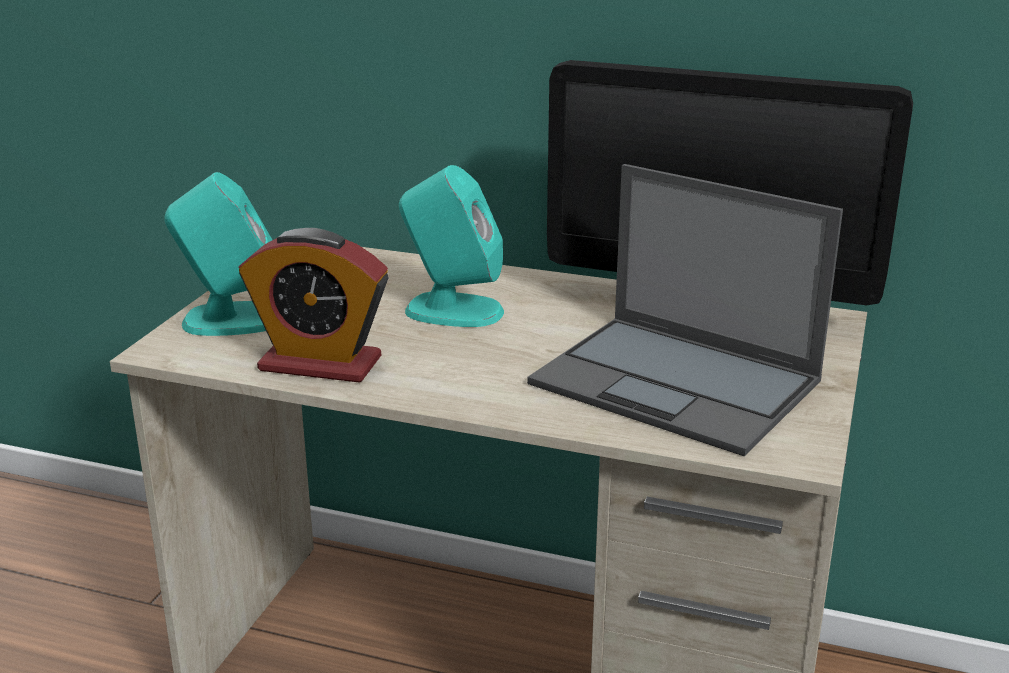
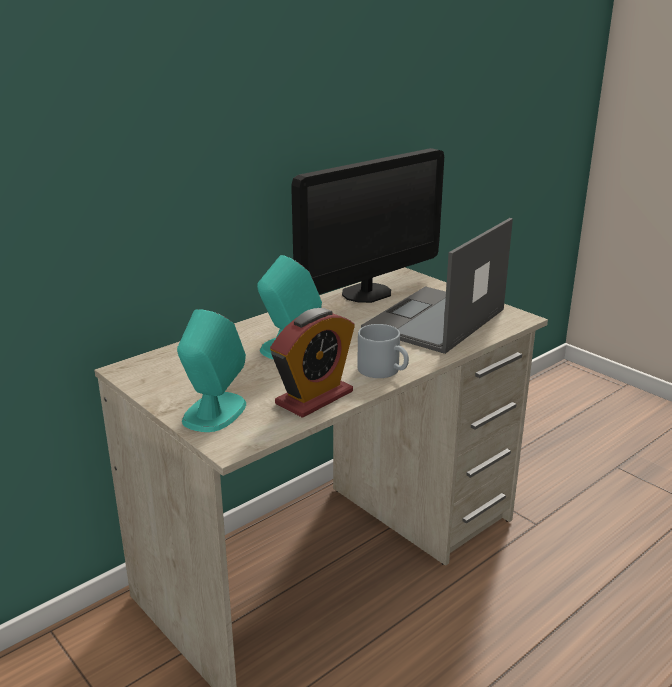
camera: 60 degrees left, 0 degrees up
(448, 389) = (384, 371): none -> grey mug
(678, 383) = (434, 320): laptop -> laptop turned 150 degrees clockwise

